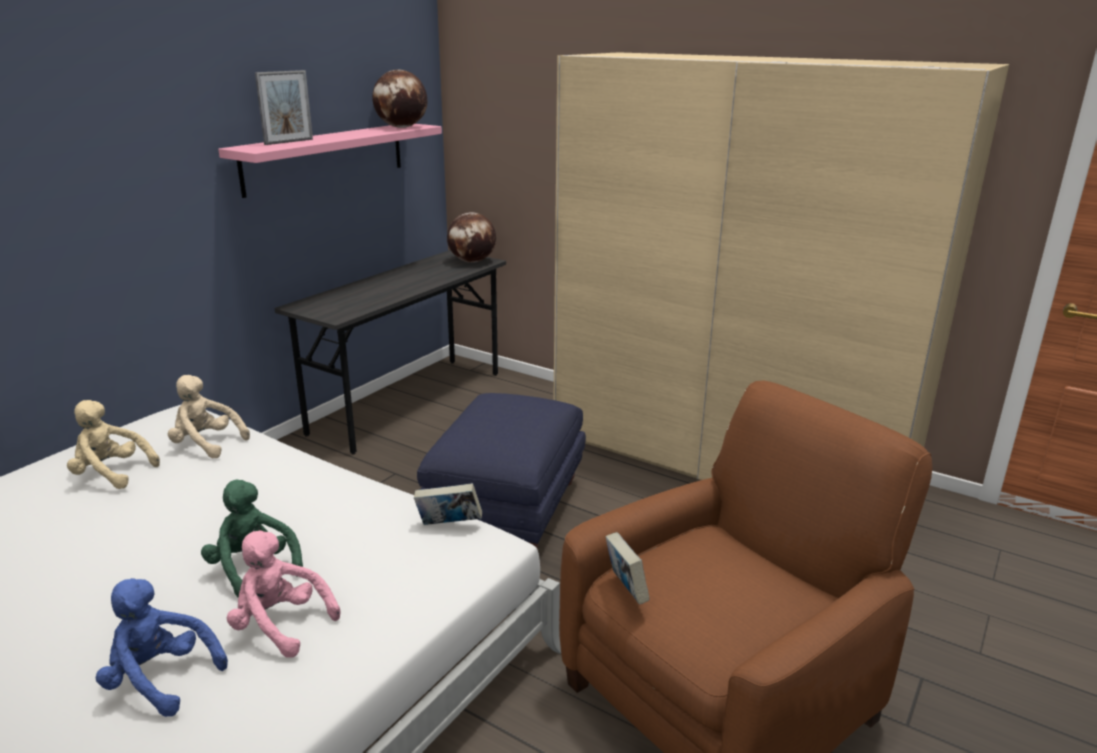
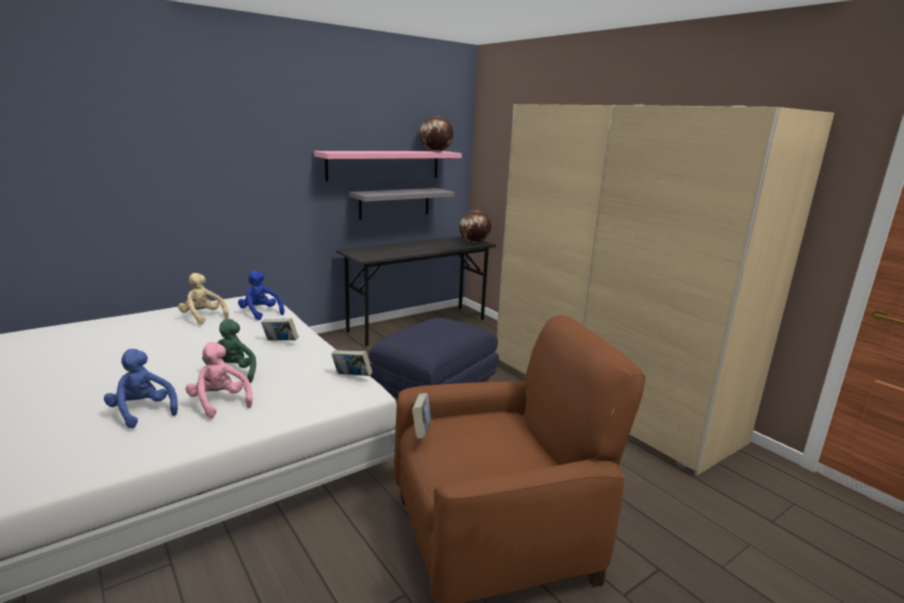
camera: 20 degrees right, 5 degrees down
(206, 444) = (260, 313): beige plush toy -> blue plush toy
(285, 491) = (280, 342): none -> book
(289, 142) = (356, 151): picture frame -> none
(346, 217) = (394, 203): none -> grey shelf

